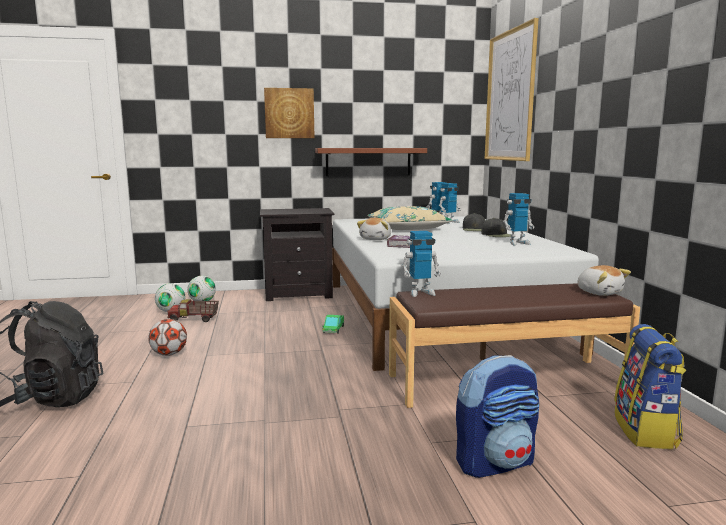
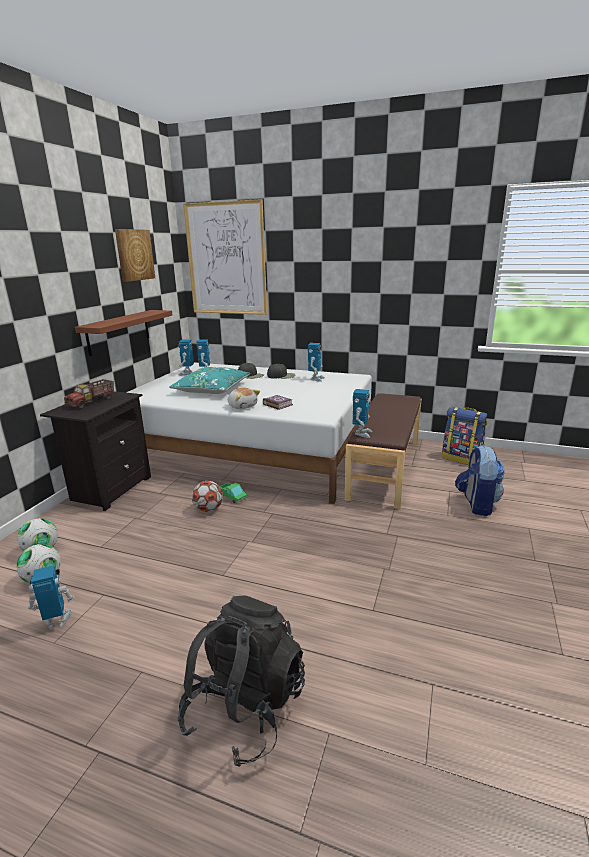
camera: 60 degrees left, 10 degrees up
(129, 327) = (57, 622): none -> toy robot
(169, 354) = (194, 599): football -> football (208, 509)
(194, 319) = (100, 566): toy truck -> toy truck (92, 402)
(289, 113) = (43, 289): picture -> picture (134, 255)
(407, 228) = (212, 389): beige pillow -> turquoise pillow
(599, 292) = (401, 397): plush toy -> none

